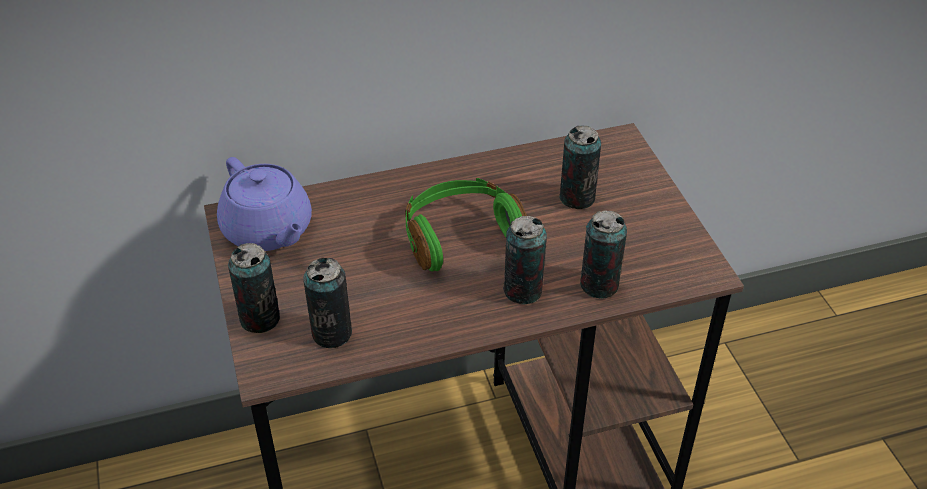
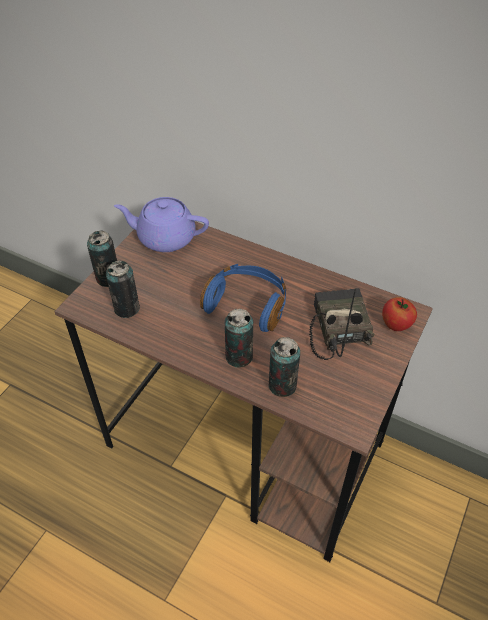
camera: 45 degrees right, 5 degrees up
(268, 230) = (165, 238): purple teapot -> purple teapot turned 90 degrees clockwise
(461, 236) = (247, 304): green headphones -> blue headphones
(577, 198) = (336, 328): can -> radio
(624, 159) = (396, 325): none -> apple

